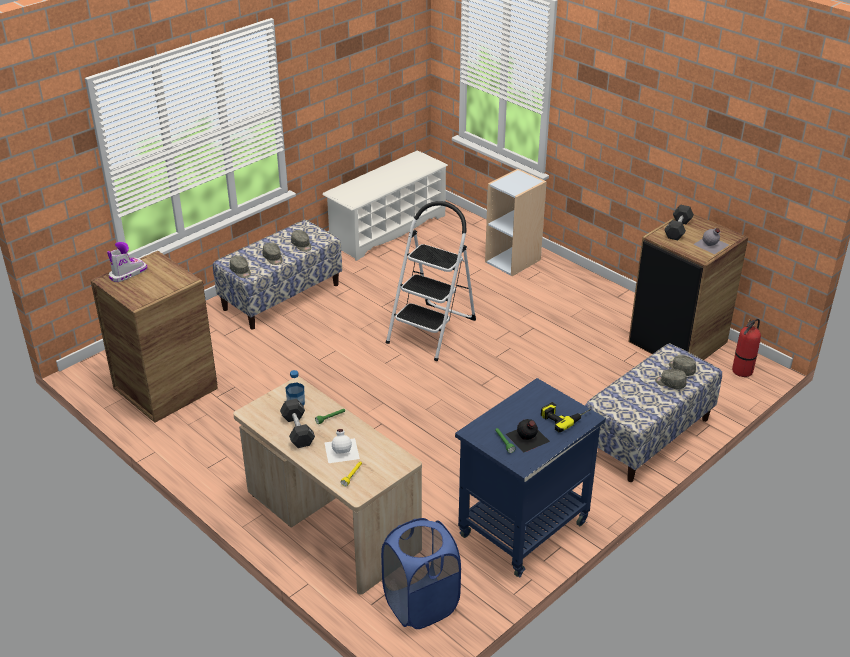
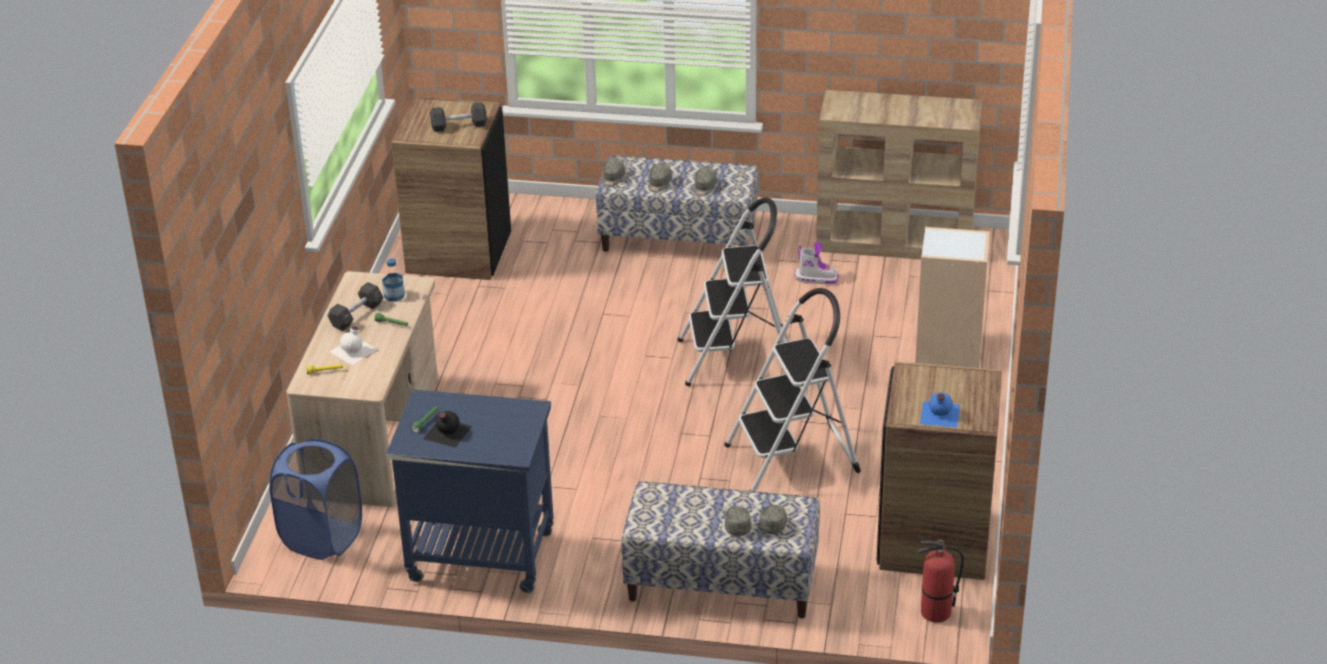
camera: 55 degrees right, 0 degrees up
(127, 274) = (444, 108): boot -> boot (816, 278)
(387, 229) = (894, 240): white shoe rack -> brown bookcase
(554, 354) = (796, 459): none -> step ladder
(564, 416) = (504, 441): power drill -> none
(678, 229) = (944, 379): black dumbbell -> black dumbbell (459, 125)
(711, 245) = (939, 414): grey bottle -> blue bottle

